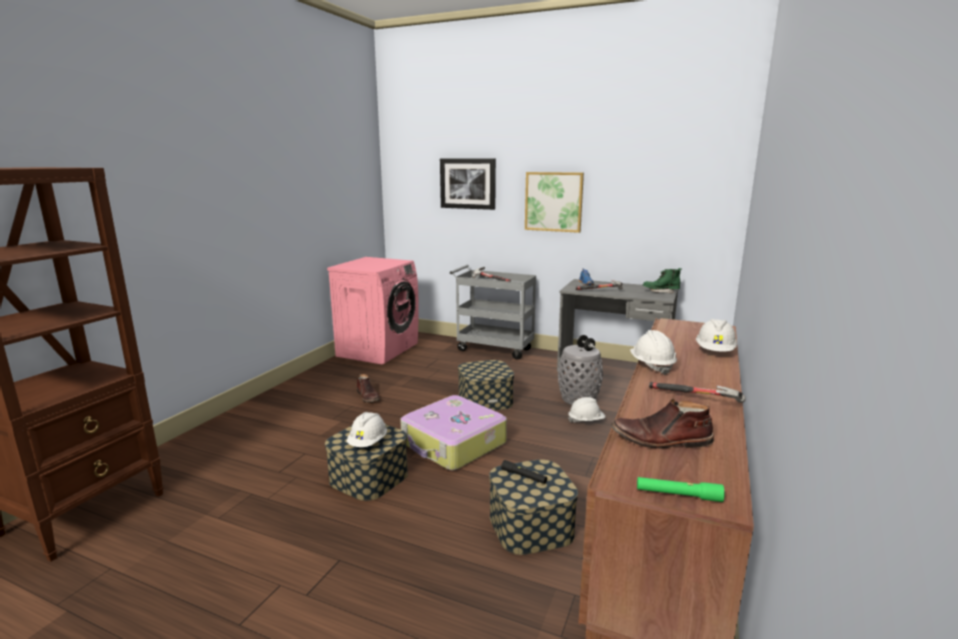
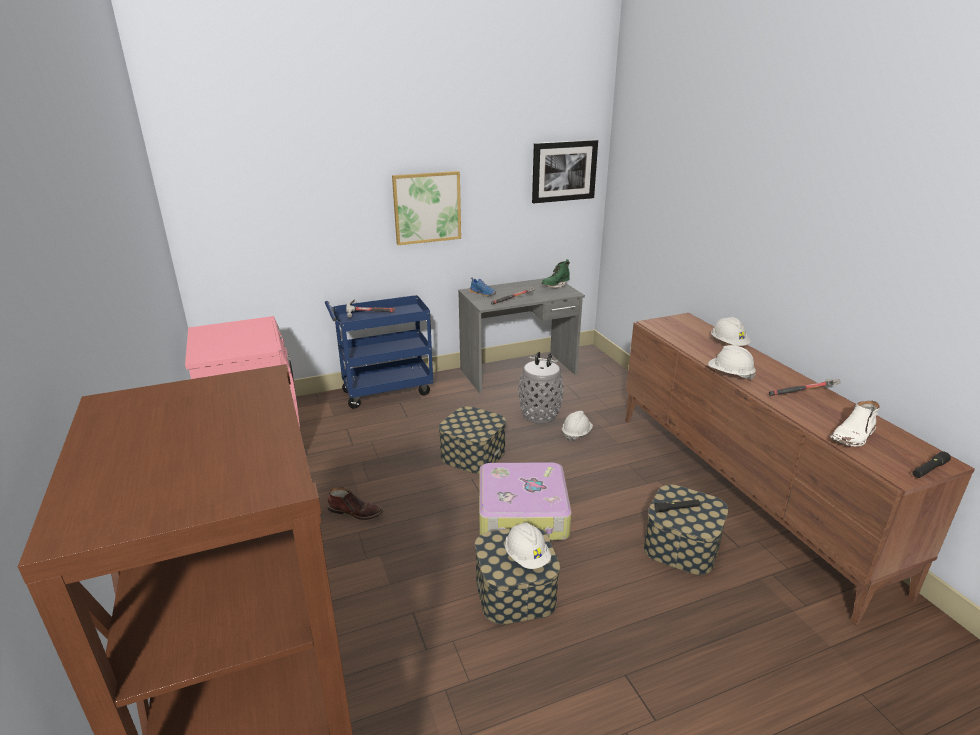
camera: 45 degrees left, 10 degrees up
(468, 183) = (311, 197): picture -> picture (564, 171)
(493, 350) = (385, 394): grey cart -> blue cart
(661, 440) = (853, 436): brown boot -> white boot
(678, 495) = (929, 469): green flashlight -> black flashlight

